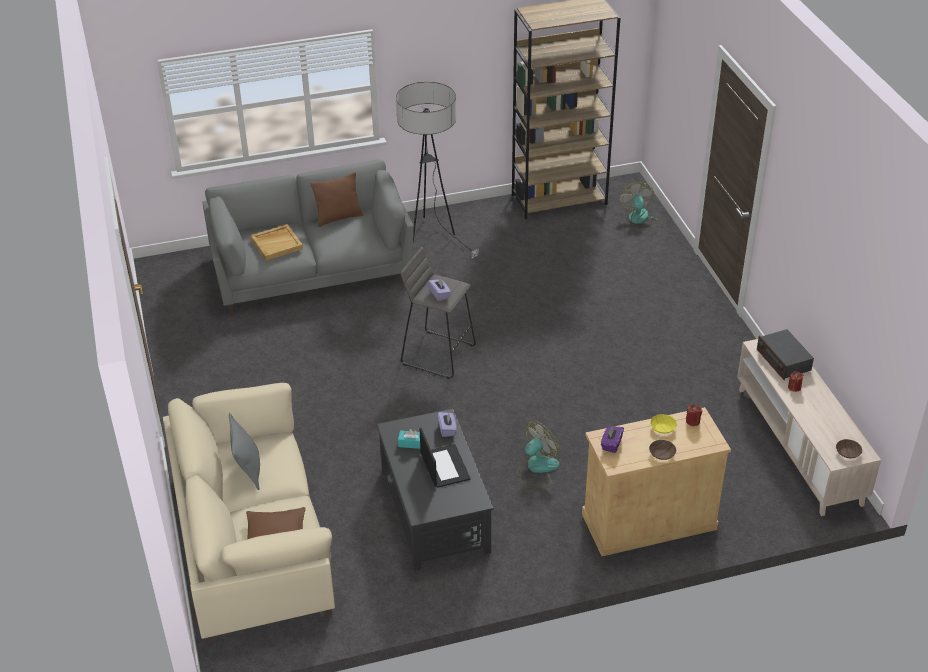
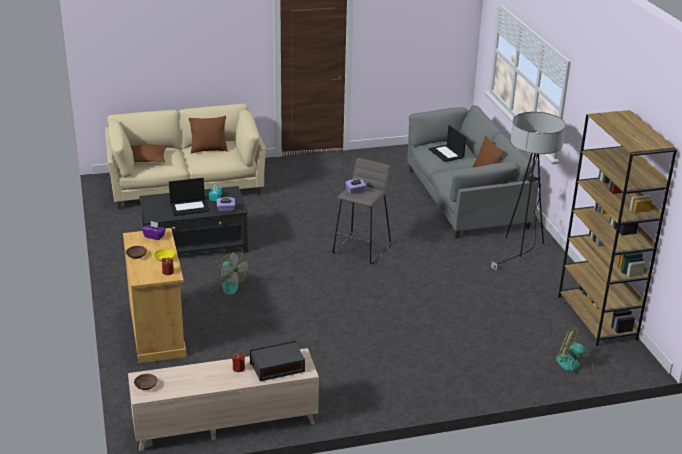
camera: 90 degrees right, 10 degrees down
(248, 470) = (209, 150): grey pillow -> brown pillow
(277, 244) = (446, 153): beige tray -> laptop
(640, 220) = (573, 365): fan -> fan turned 150 degrees counterclockwise

